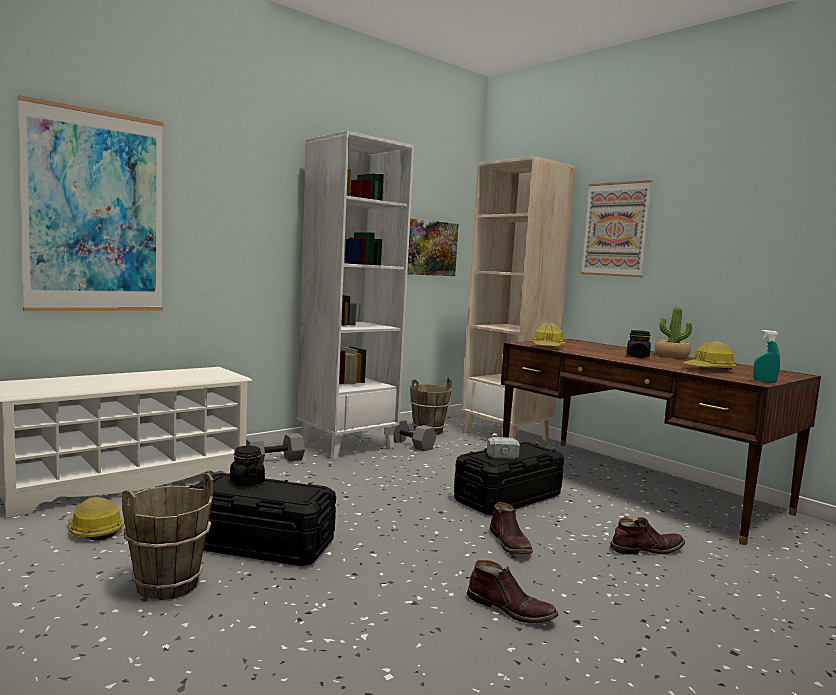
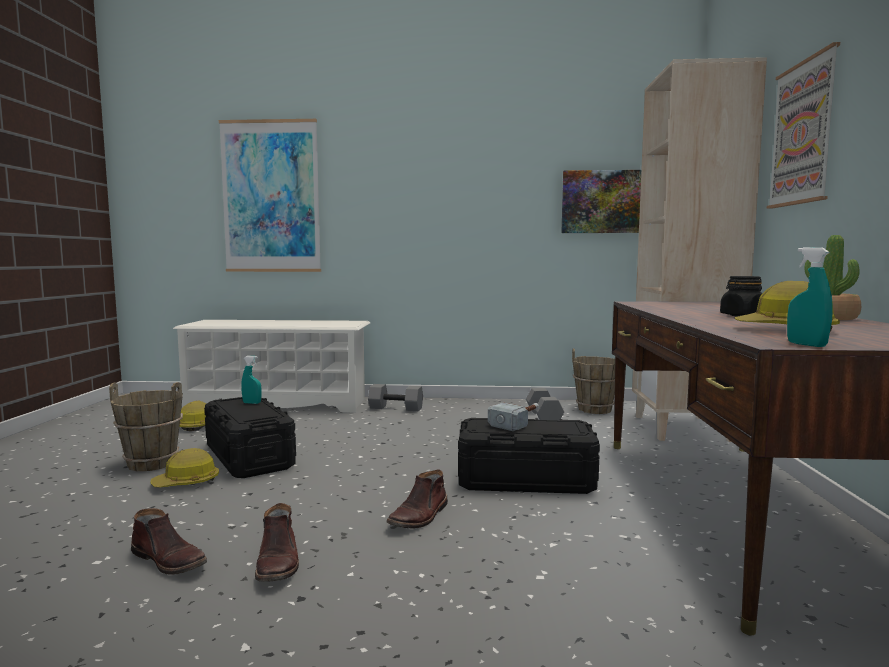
camera: 45 degrees right, 0 degrees up
(246, 482) = (252, 403): black jar -> turquoise spray bottle
(347, 445) = (482, 408): white bookcase -> none
(547, 347) = (644, 305): hard hat -> hard hat (187, 483)
(646, 549) = (559, 576): brown boot -> brown boot (170, 560)

